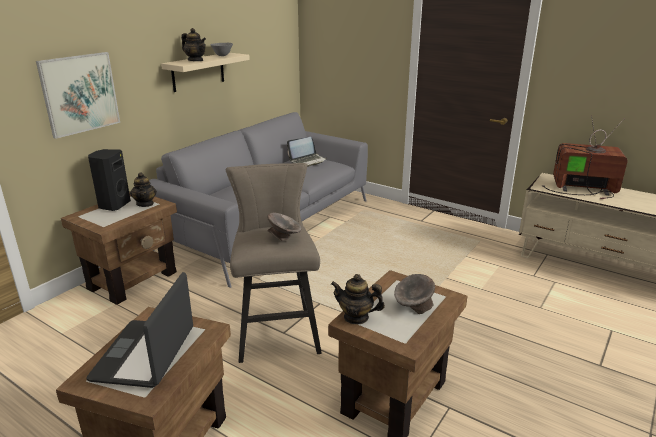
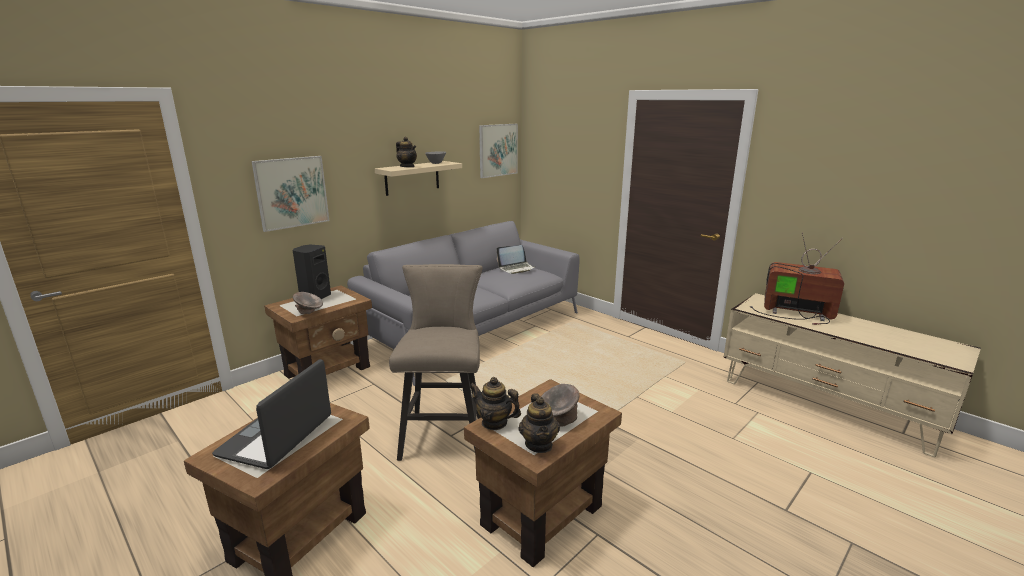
camera: 10 degrees right, 5 degrees down
(145, 204) = (343, 298): teapot -> teapot (539, 444)
(277, 39) = (498, 150): none -> picture
(284, 238) = (448, 337): grey bowl -> grey bowl (309, 313)

